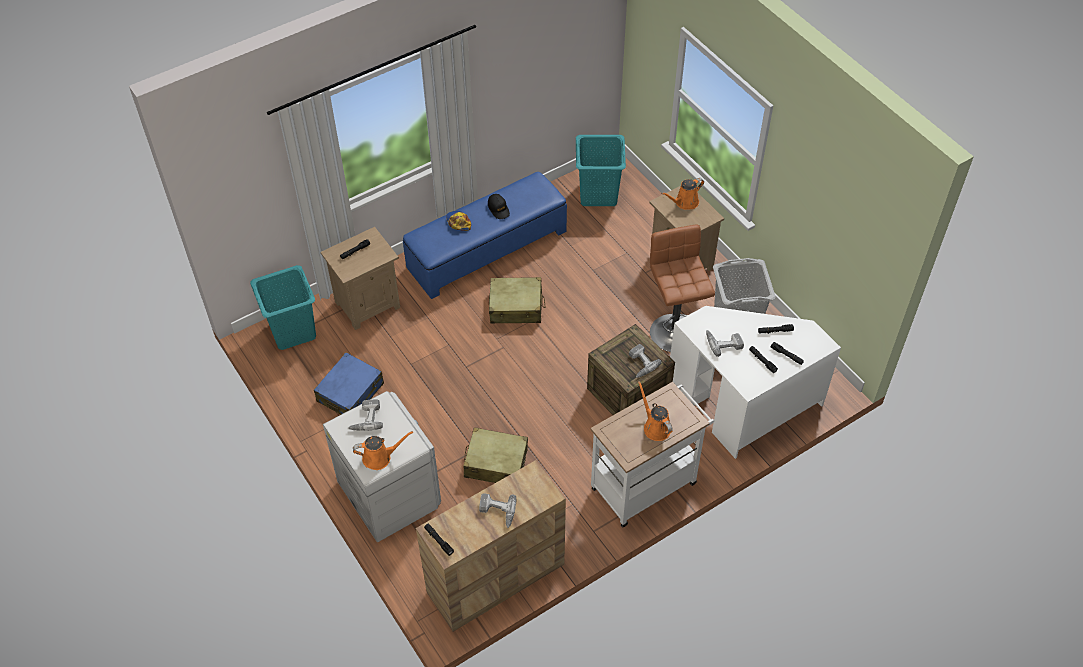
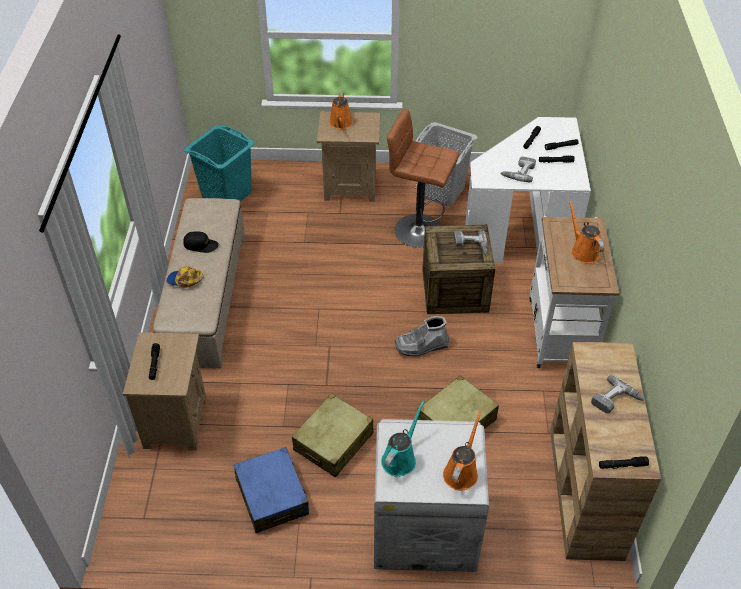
camera: 55 degrees left, 5 degrees down
(293, 331) = (143, 507): turquoise laundry basket -> none
(365, 418) = (400, 458): power drill -> turquoise watering can
(487, 248) = (205, 296): blue bench -> beige bench
(516, 307) = (293, 313): beige suitcase -> beige suitcase (334, 442)
(551, 402) = (421, 345): none -> grey boot
(655, 427) = (583, 251): orange watering can -> orange watering can turned 60 degrees clockwise

